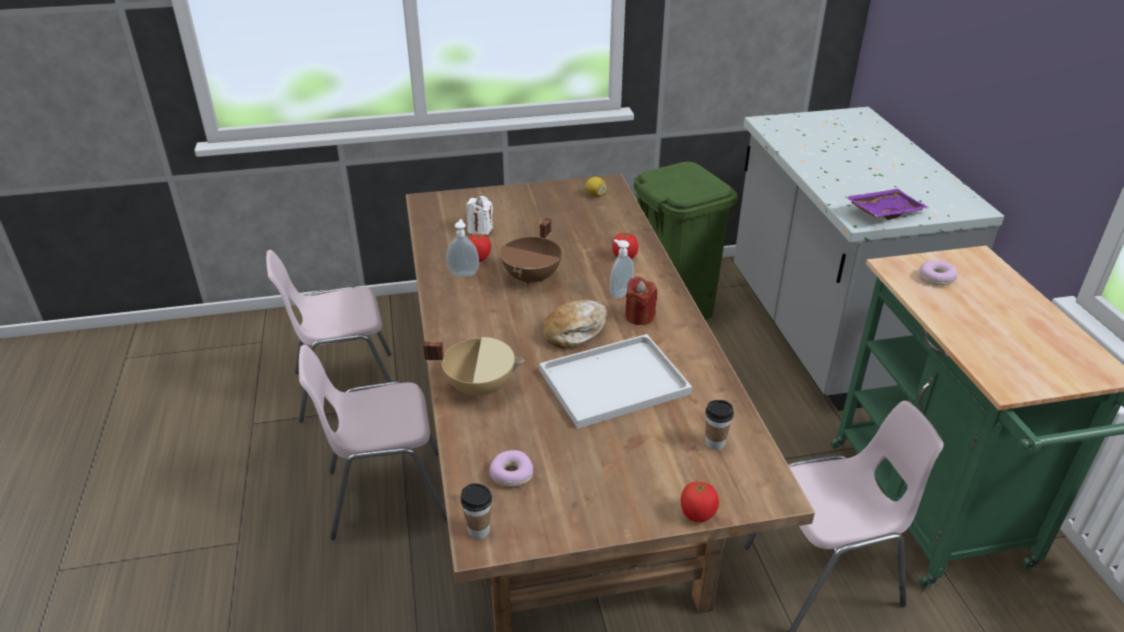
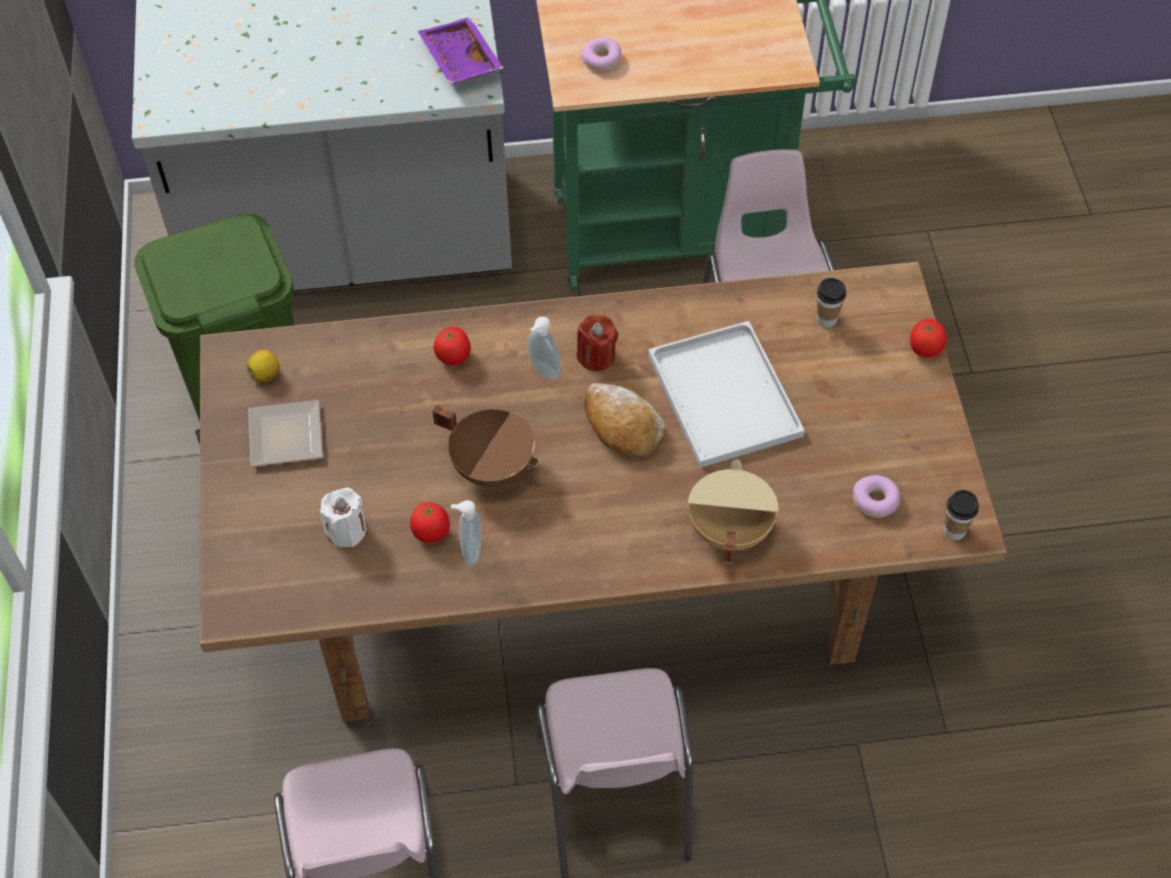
camera: 85 degrees left, 20 degrees up
(550, 204) = (283, 434): none -> plate

